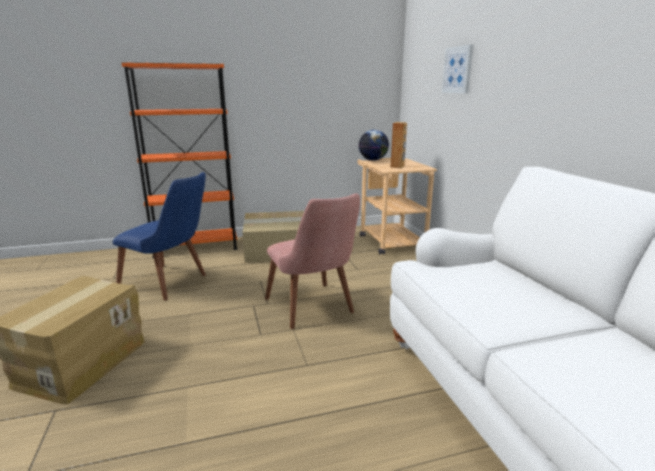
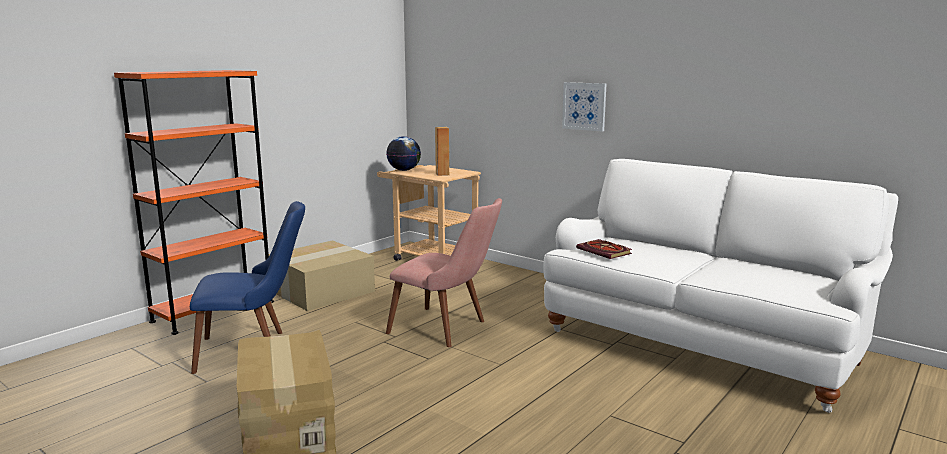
camera: 35 degrees left, 5 degrees down
(450, 277) = (605, 251): none -> book
(458, 70) = (495, 74): picture -> picture (584, 106)

